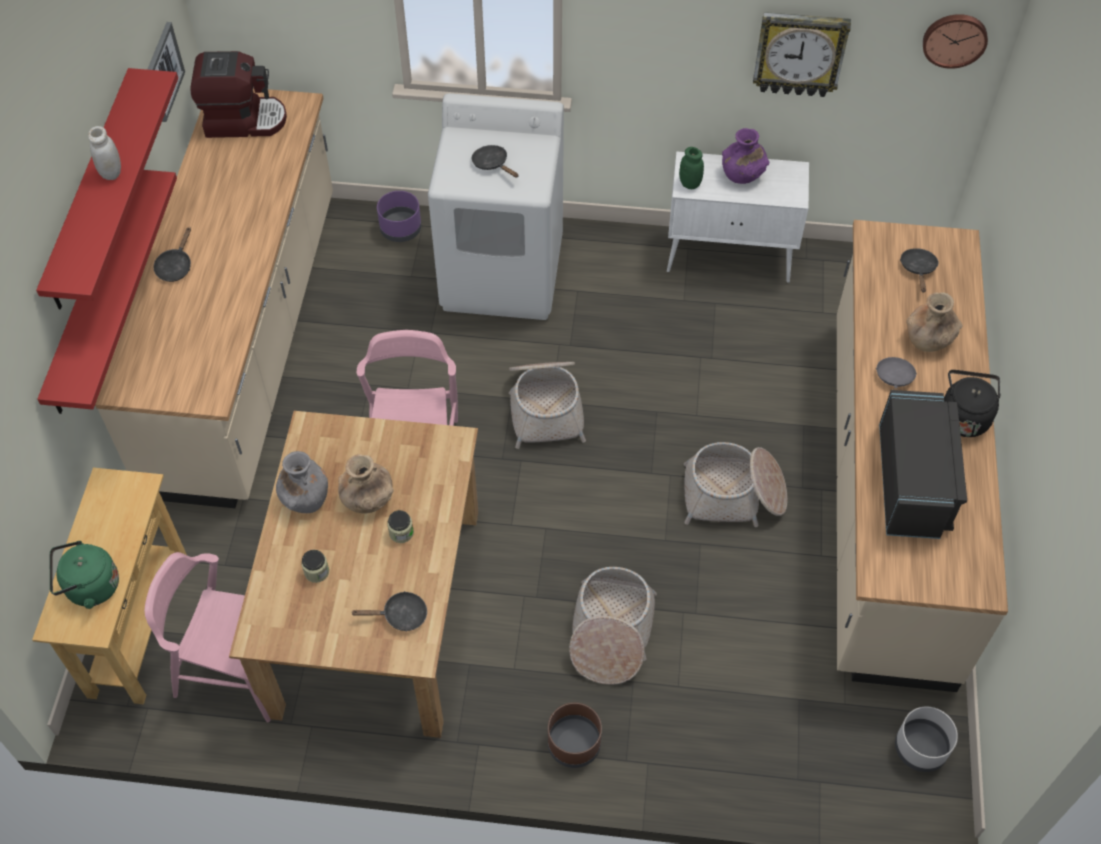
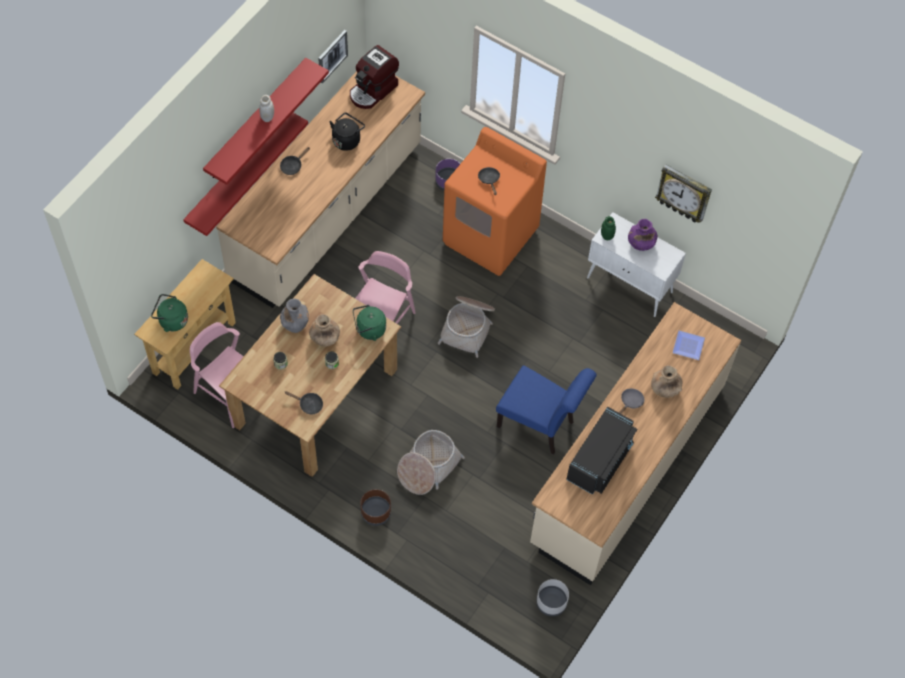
camera: 25 degrees right, 5 degrees up
(244, 120) = (373, 90): coffee machine -> coffee machine turned 105 degrees clockwise
(431, 455) = (369, 330): none -> green kettle
(503, 274) = (490, 236): white washing machine -> orange washing machine
(733, 495) = (540, 426): basket -> blue chair
(918, 269) = (689, 347): black frying pan -> plate
(954, 39) = (768, 226): wall clock -> none
(963, 416) = (653, 439): black kettle -> black kettle (347, 140)

